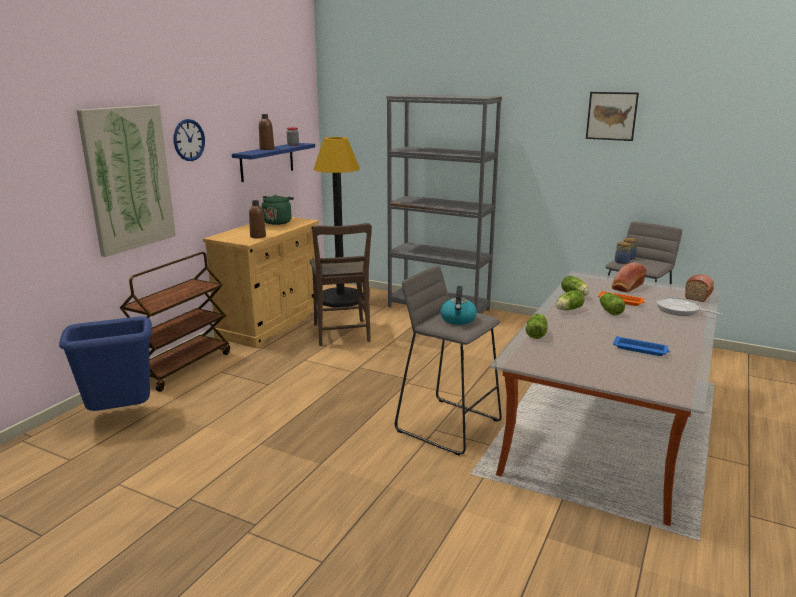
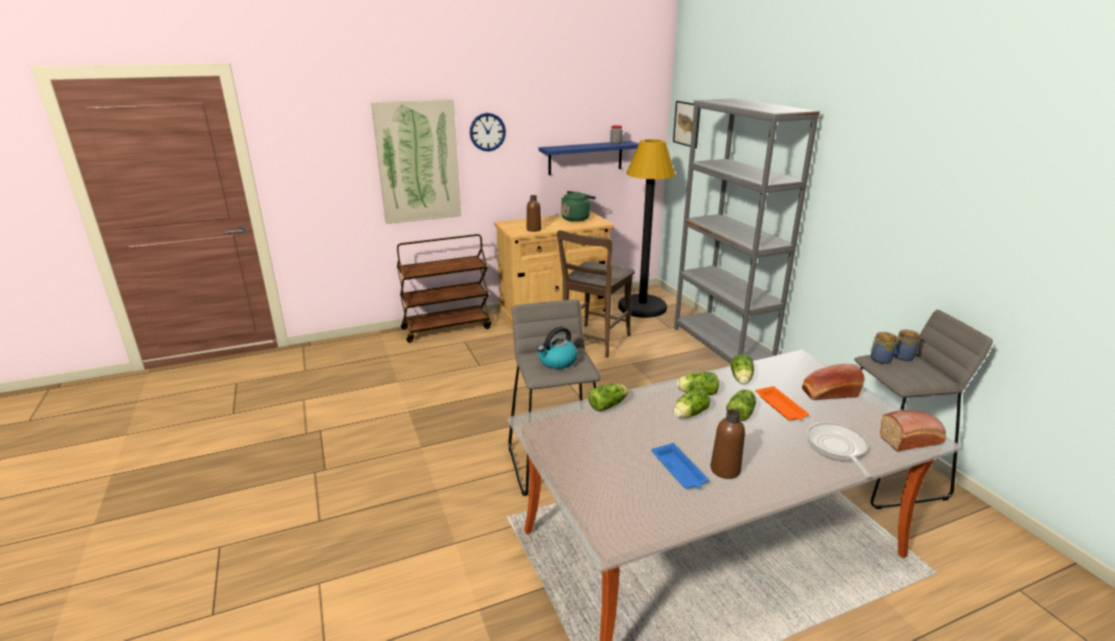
camera: 40 degrees right, 5 degrees up
(122, 415) = (367, 351): blue trash can -> none
(267, 149) = (579, 145): brown bottle -> brown bottle (725, 470)
(587, 321) = (688, 414): none -> lettuce
(611, 116) = (942, 154): picture -> picture (687, 124)

